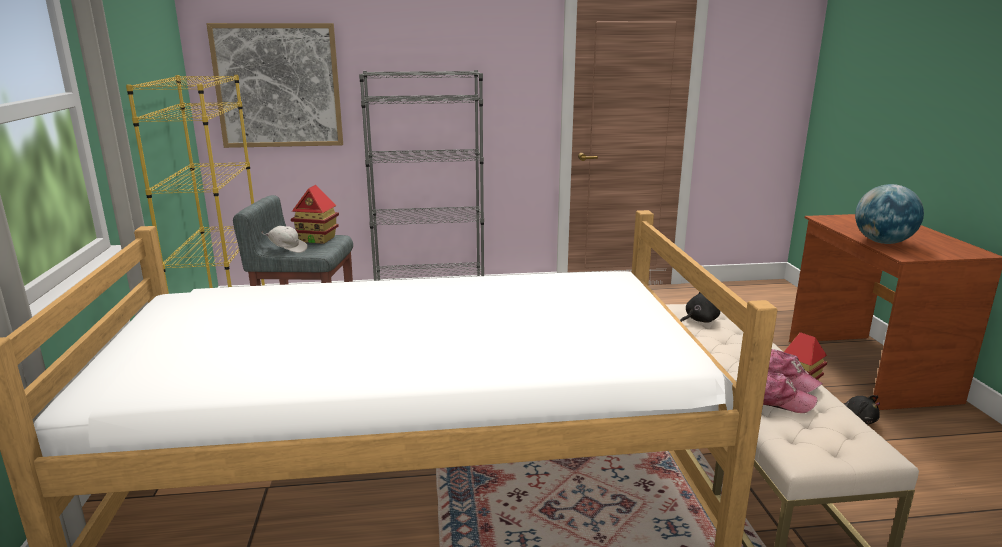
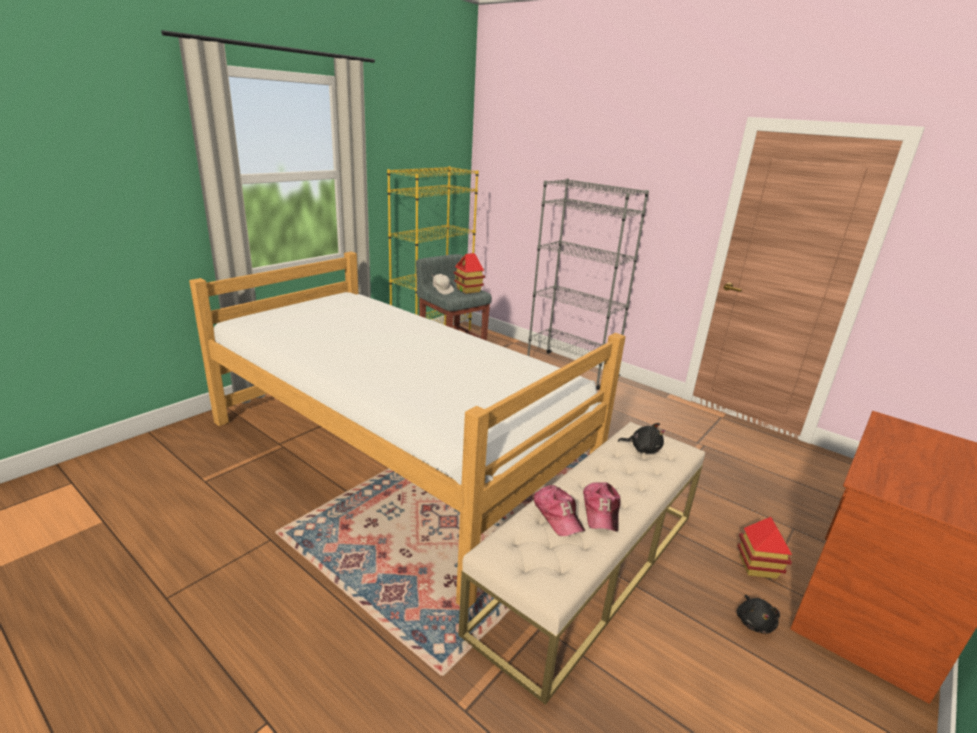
camera: 45 degrees right, 5 degrees up
(278, 86) = (516, 181): picture -> none
(882, 242) = (883, 464): globe -> none

